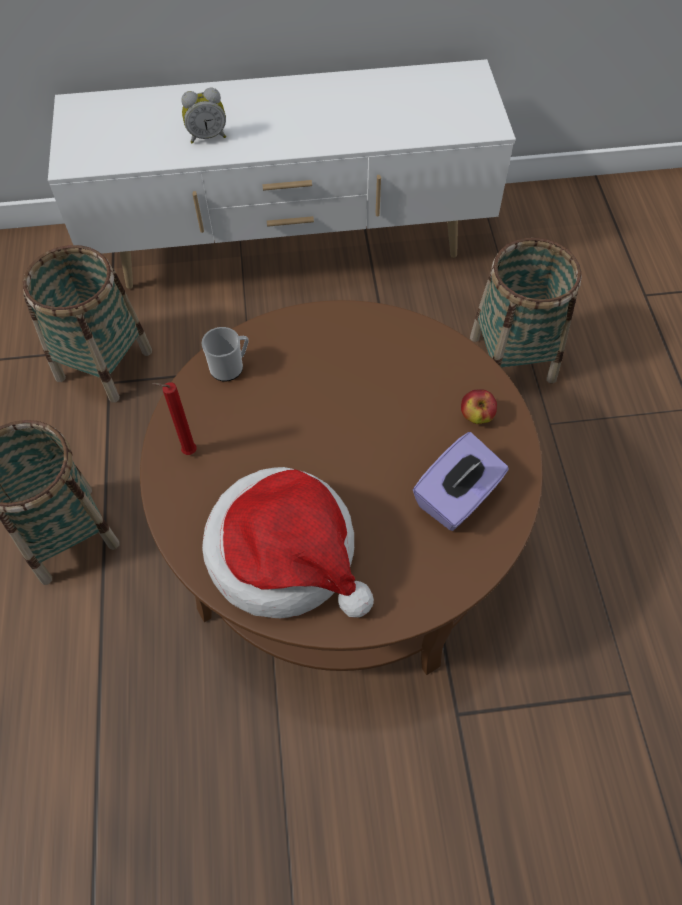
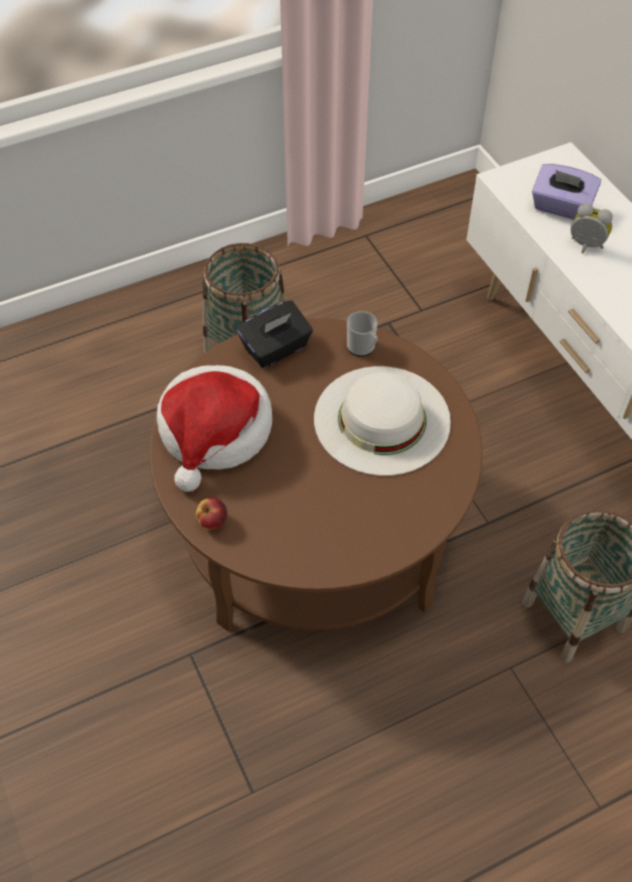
camera: 70 degrees right, 5 degrees down
(104, 364) = (404, 312): basket -> none
(187, 452) = (276, 349): red candle -> black tissue box
(207, 136) = (585, 247): alarm clock -> alarm clock turned 150 degrees clockwise
(338, 381) = (382, 419): none -> white hat
(457, 497) = (304, 528): purple tissue box -> purple tissue box (560, 207)
(476, 416) = (389, 523): apple -> apple (212, 522)

